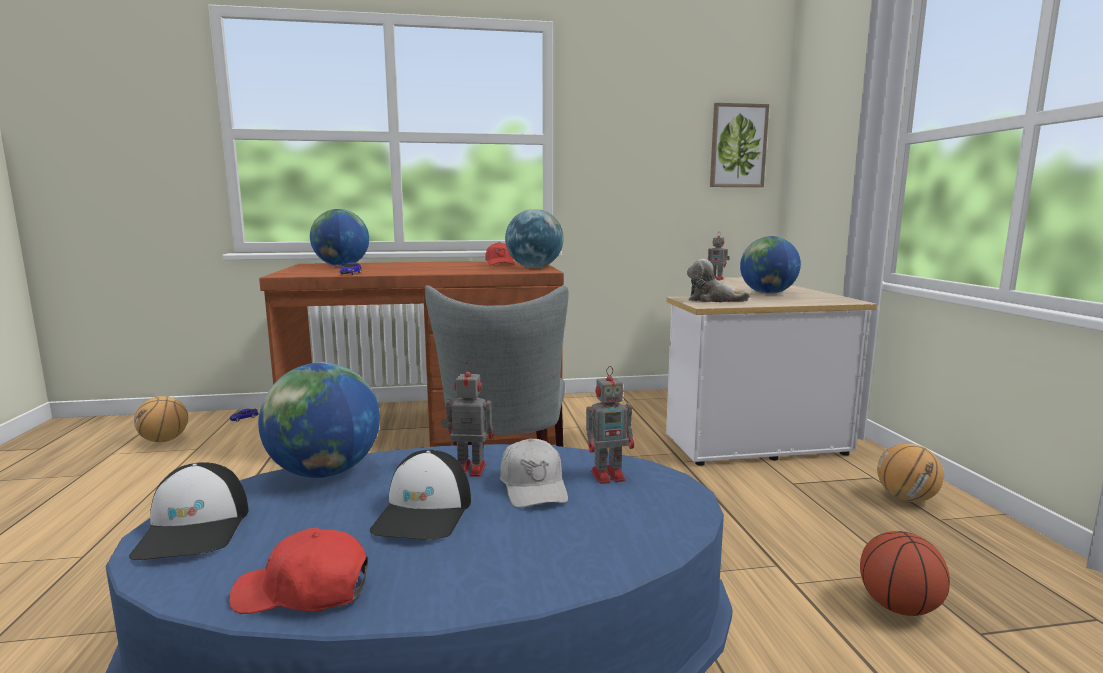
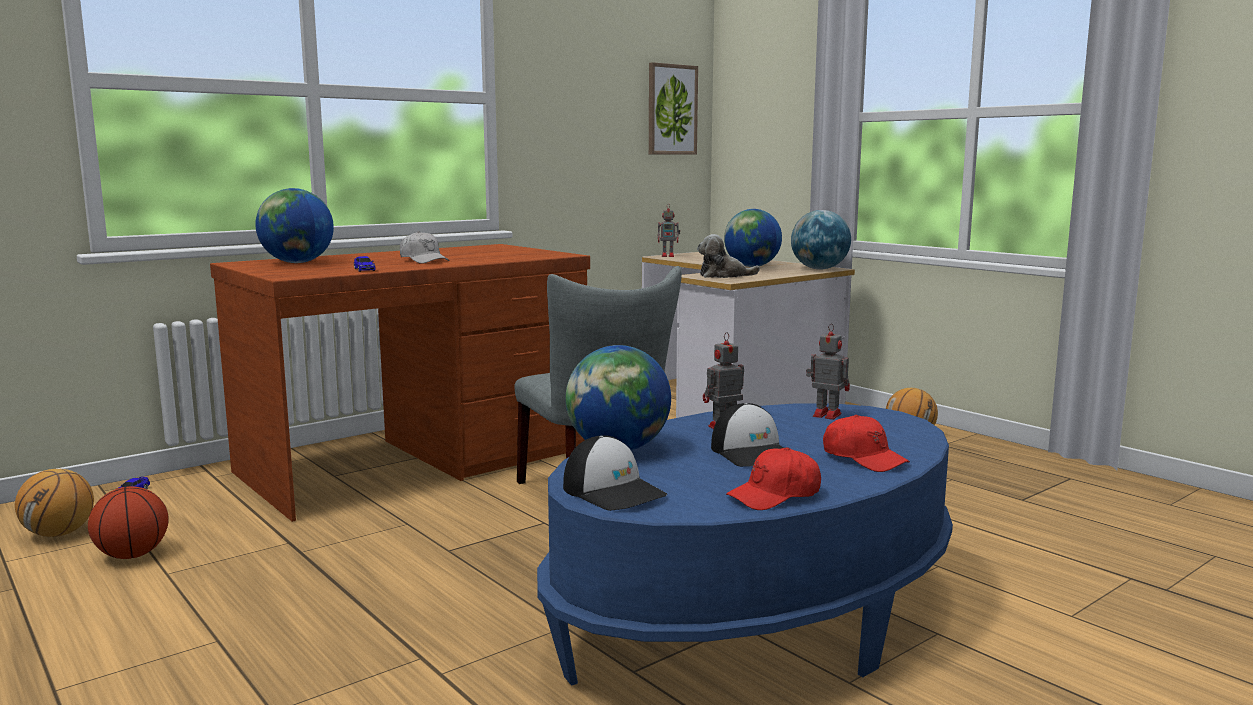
camera: 30 degrees left, 0 degrees up
(500, 263) = (477, 250): red cap -> red cap (863, 458)
(534, 267) = (538, 252): globe -> globe (819, 269)
(534, 487) = (791, 429): white cap -> white cap (424, 260)
(609, 475) = (825, 414): toy robot -> toy robot turned 105 degrees counterclockwise
(898, 607) = (968, 498): basketball -> basketball (132, 555)

